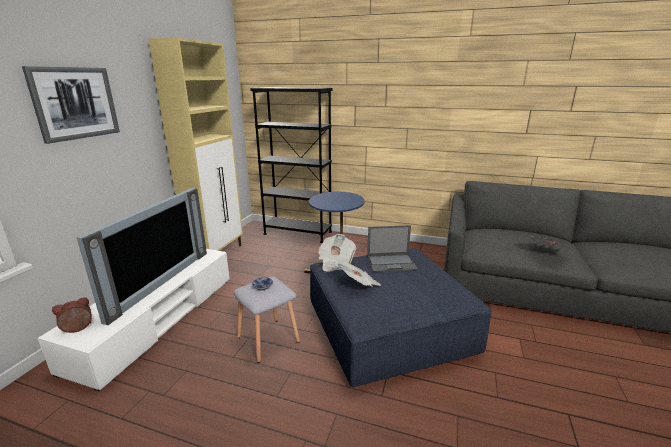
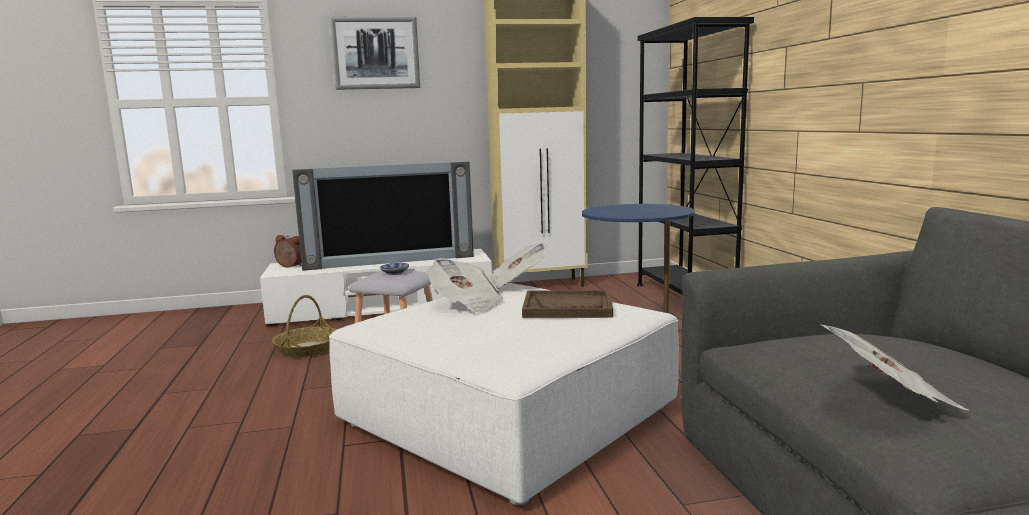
camera: 60 degrees right, 10 degrees down
(195, 377) = (307, 349): none -> basket
(388, 328) = (508, 415): blue ottoman -> white ottoman
(392, 263) = (568, 307): laptop -> brown tray

